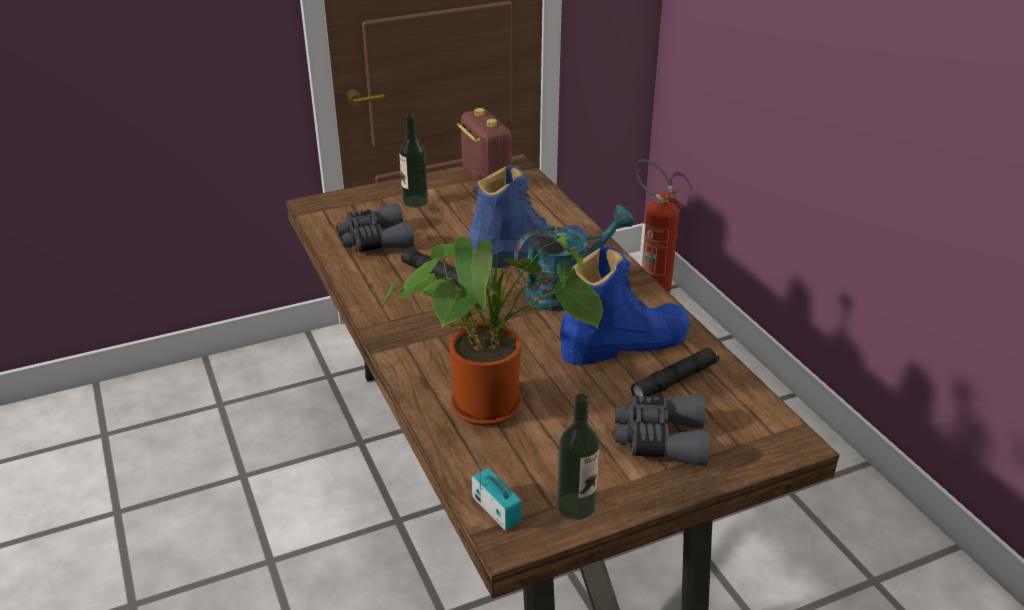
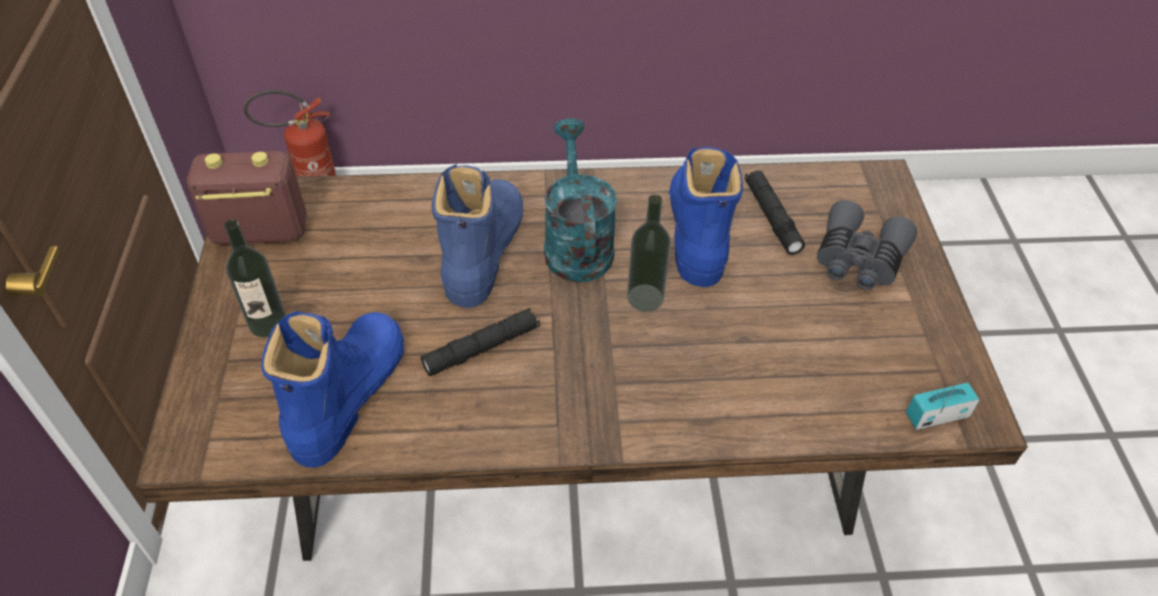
camera: 70 degrees left, 15 degrees up
(374, 241) = (347, 395): grey binoculars -> blue boot
(495, 404) = (765, 367): potted plant -> none
(576, 506) = (940, 351): bottle -> bottle (645, 297)

